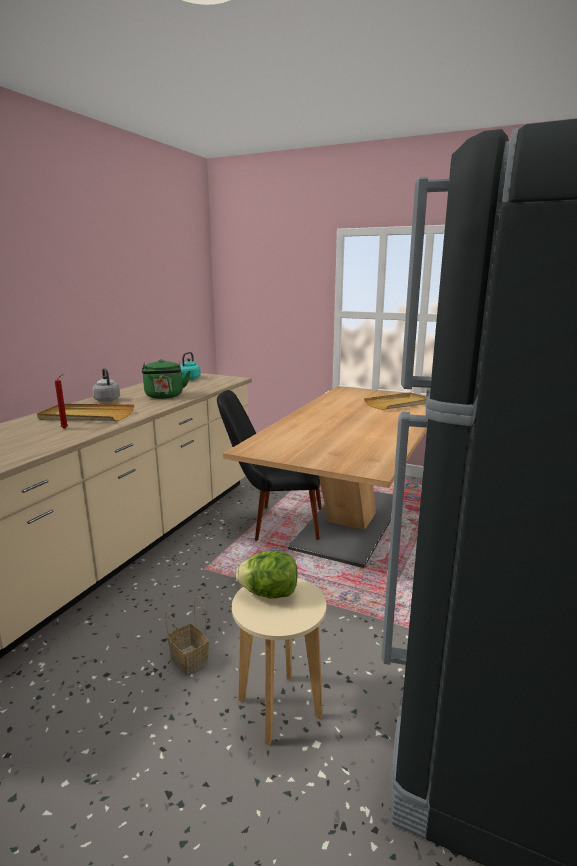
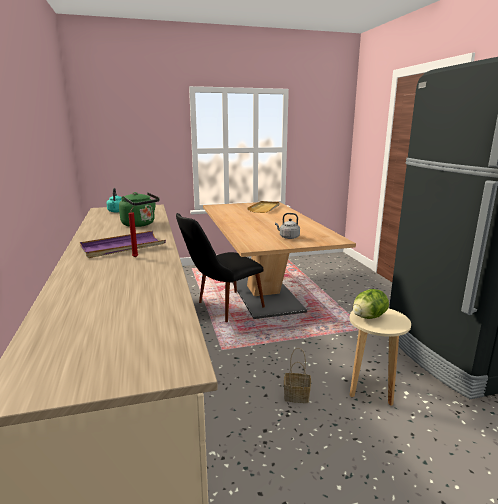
camera: 40 degrees left, 0 degrees up
(86, 416) = (122, 247): beige tray -> purple tray
(107, 399) = (97, 235): grey kettle -> grey kettle (288, 237)

